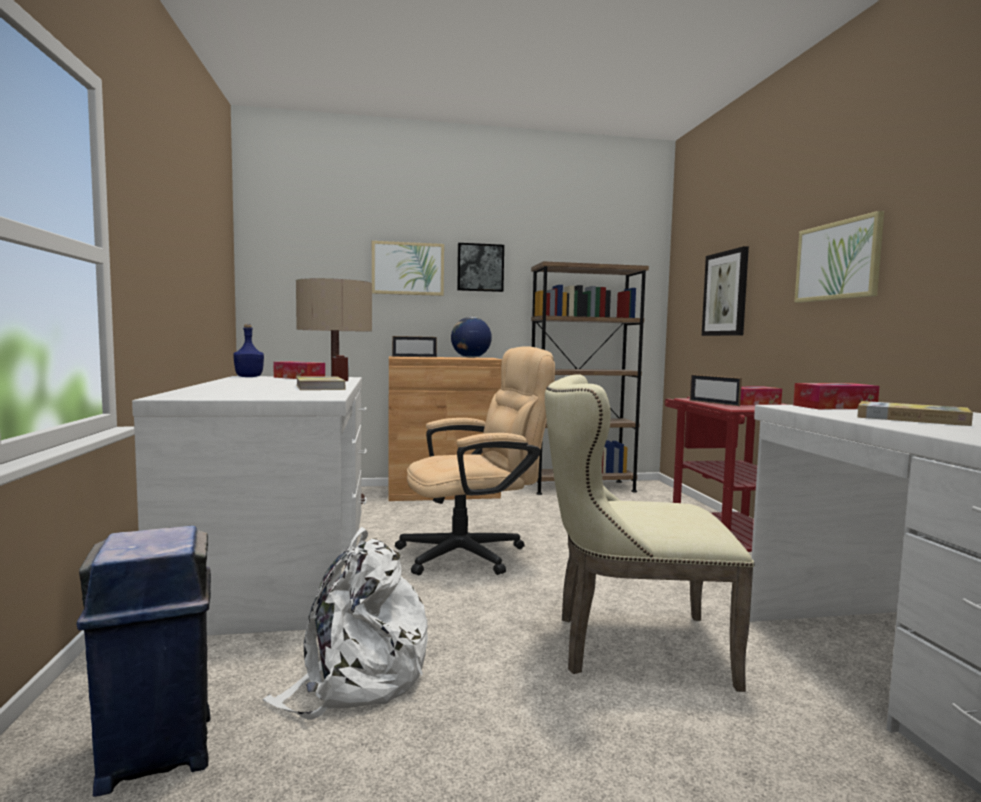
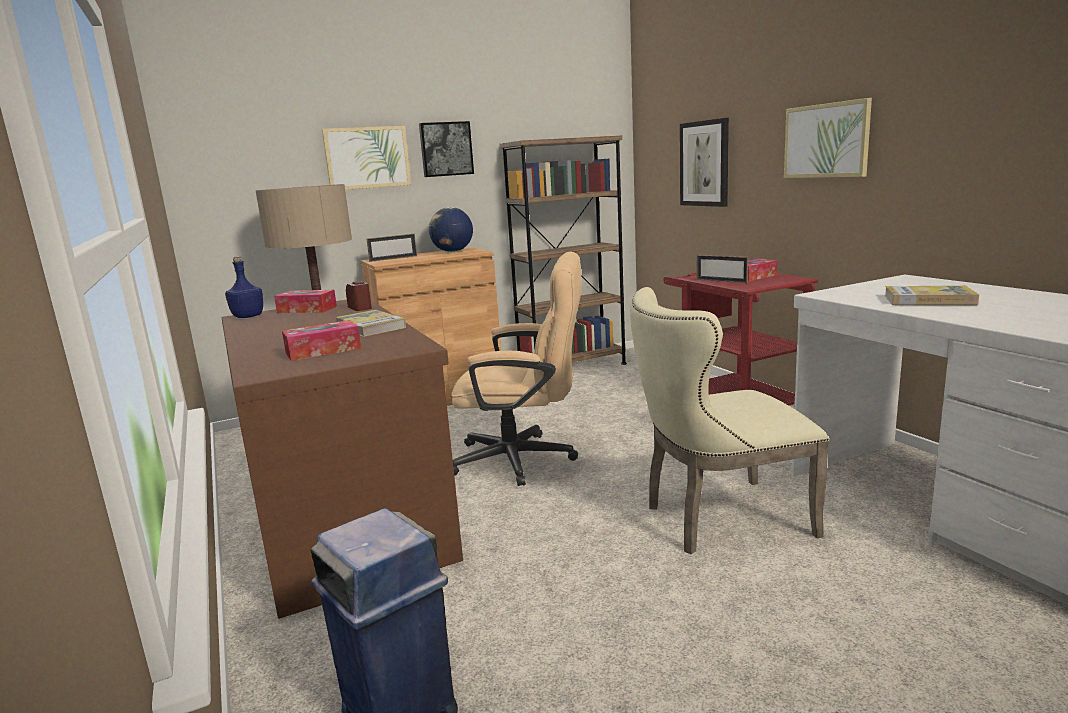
camera: 15 degrees left, 10 degrees up
(280, 566) = (345, 512): white desk -> brown desk
(357, 678) = (517, 602): white backpack -> none
(474, 553) = (525, 459): beige office chair -> beige office chair turned 45 degrees clockwise
(834, 407) = (856, 289): tissue box -> tissue box (323, 350)

